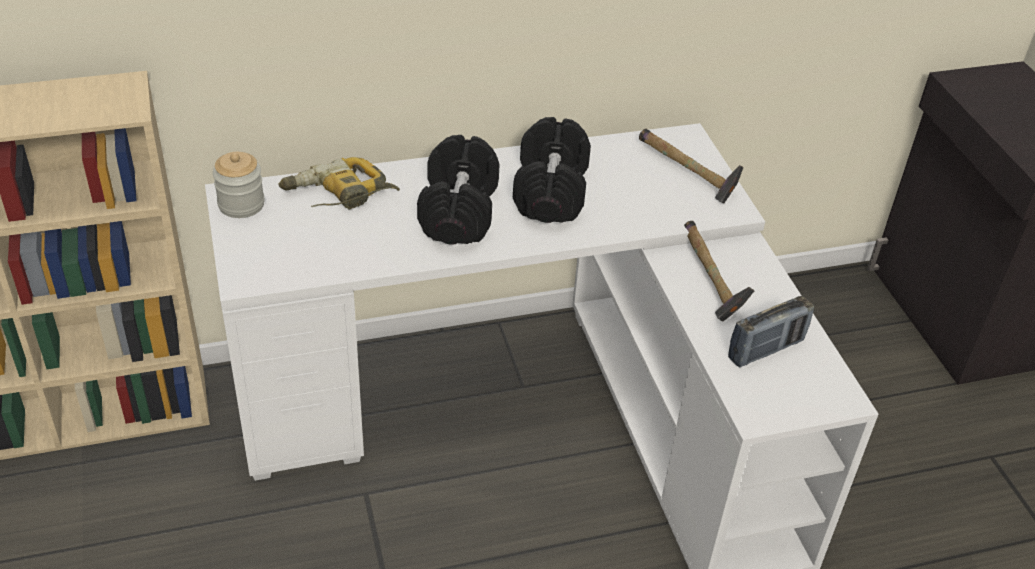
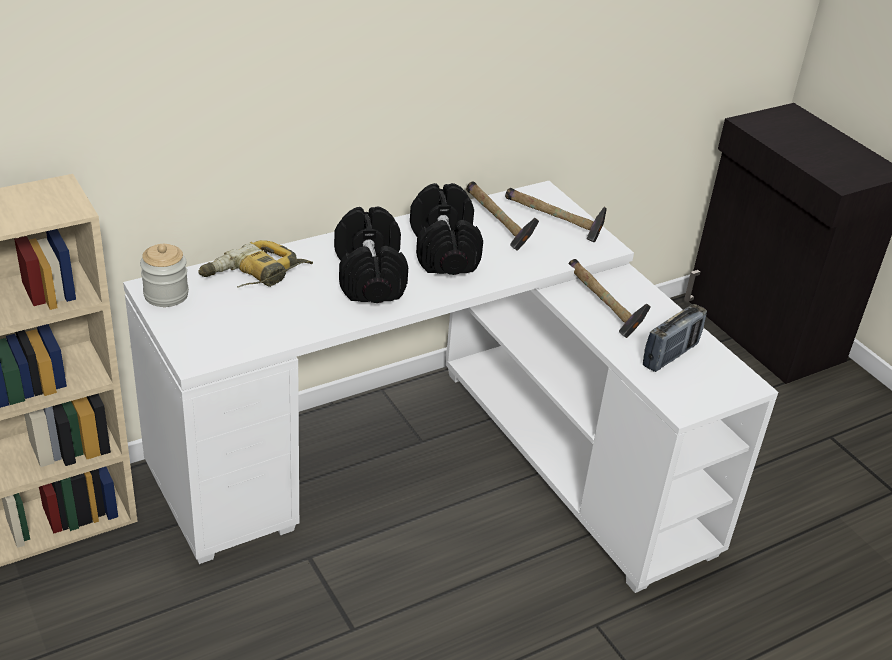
camera: 15 degrees left, 5 degrees down
(621, 168) = (497, 224): none -> hammer

